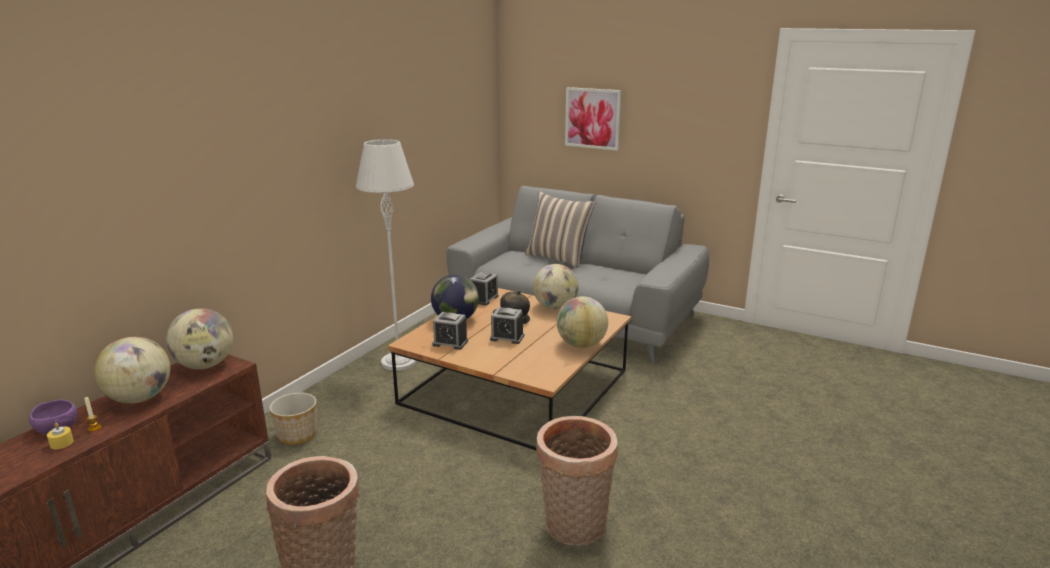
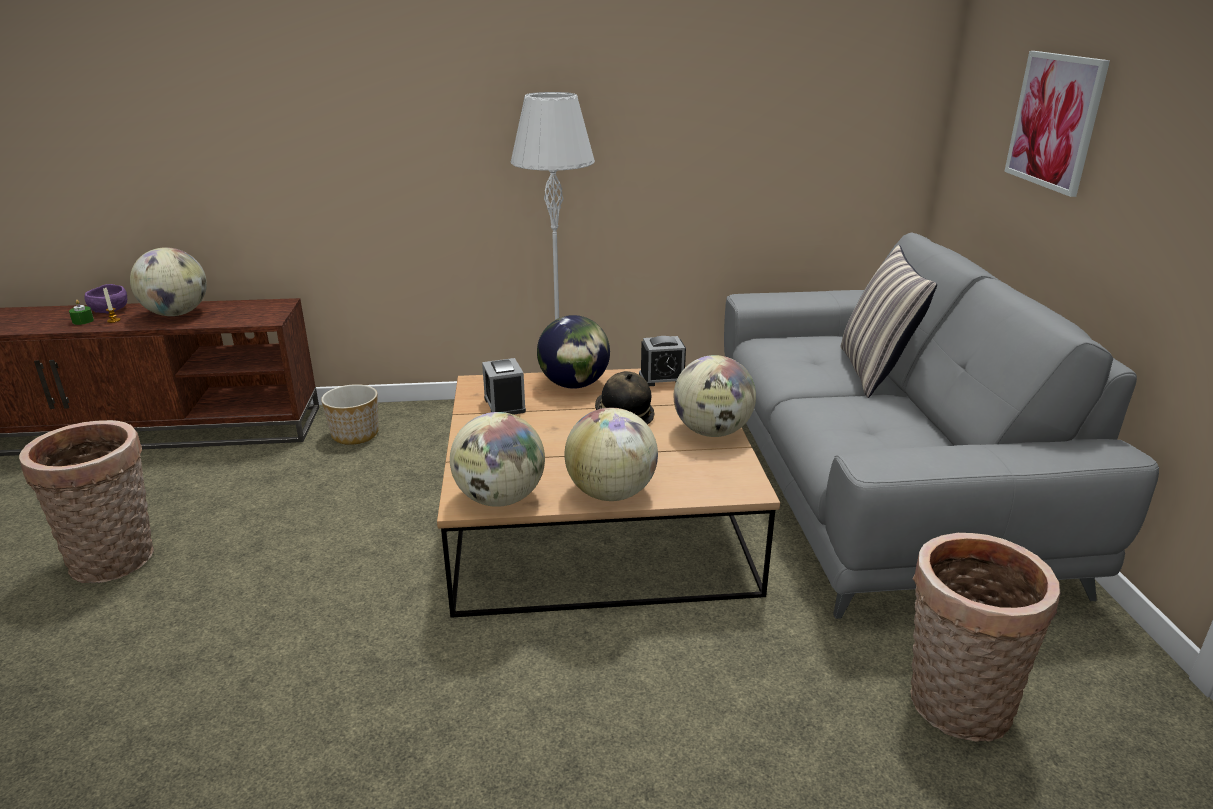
camera: 55 degrees right, 5 degrees up
(61, 443) = (83, 321): yellow candle -> green candle
(205, 365) = (259, 310): globe -> globe (500, 499)
(507, 337) = (565, 433): alarm clock -> none
(574, 528) = (286, 709): basket -> basket (953, 706)

